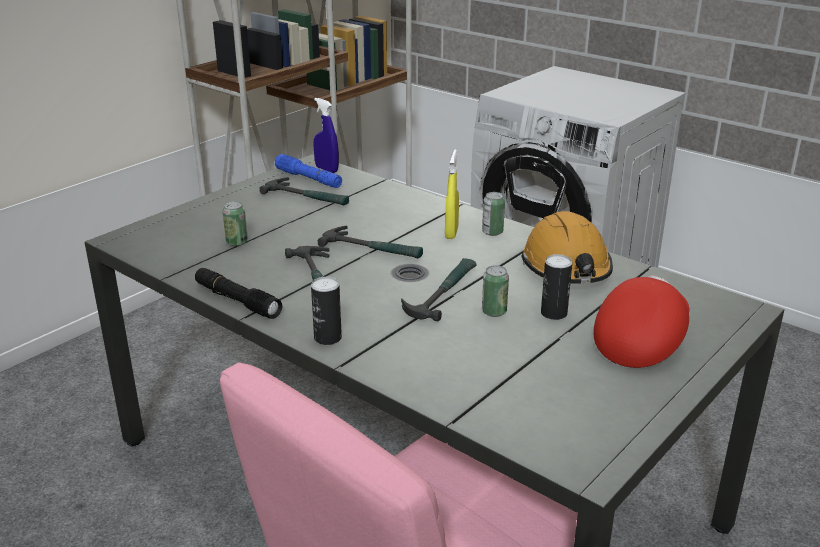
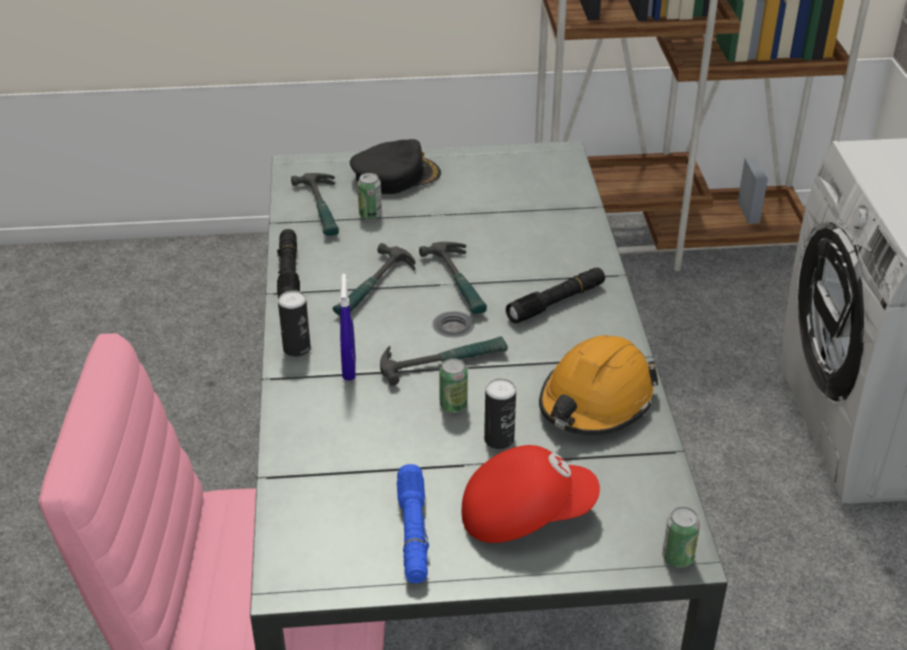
camera: 45 degrees right, 10 degrees up
(214, 215) = (395, 175): none -> black cap
(307, 197) = (497, 194): hammer -> hammer (323, 209)
(308, 179) = (531, 171): blue flashlight -> blue flashlight (413, 532)
(326, 169) = (564, 167): blue spray bottle -> blue spray bottle (349, 369)
(451, 233) = (556, 302): yellow spray bottle -> black flashlight
(492, 232) = (595, 323): can -> can (677, 557)

